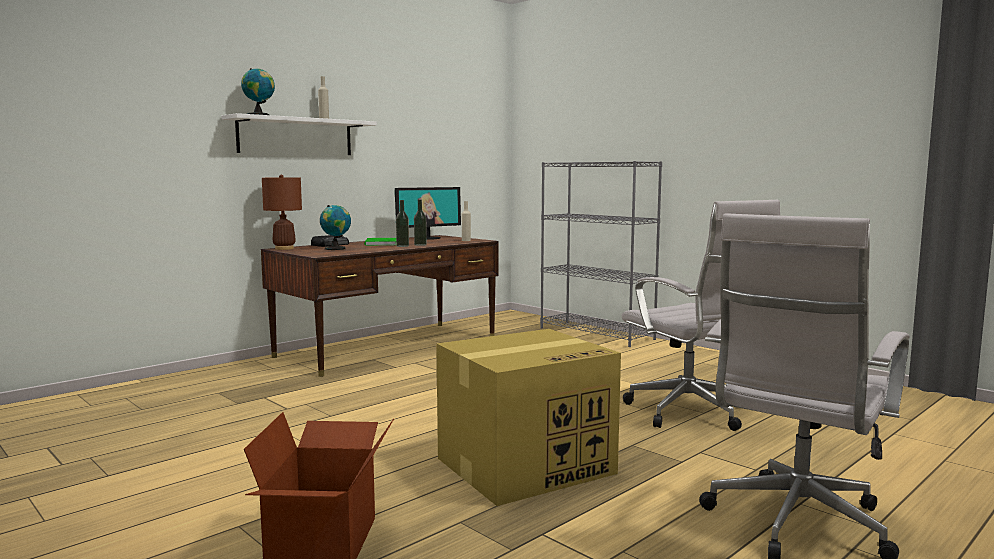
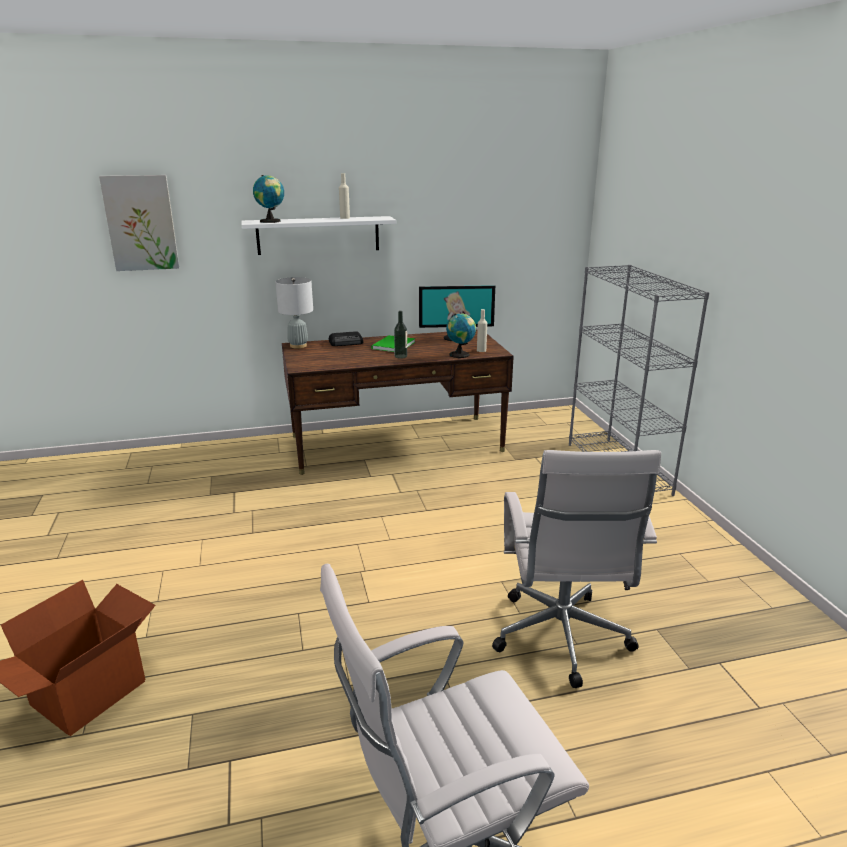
camera: 30 degrees right, 15 degrees up
(111, 109) = (141, 223): none -> picture
(284, 248) = (298, 346): brown table lamp -> grey table lamp
(336, 248) = (337, 353): globe -> globe (461, 355)
(420, 245) = (421, 356): bottle -> none
(527, 465) = (320, 660): cardboard box -> none

